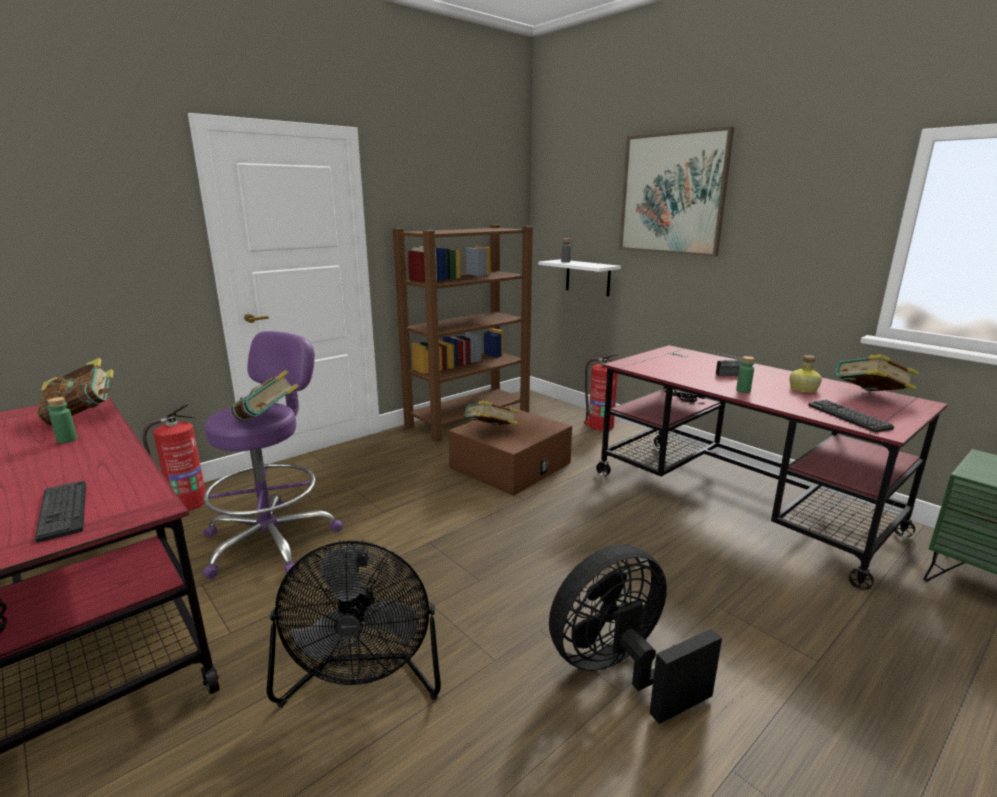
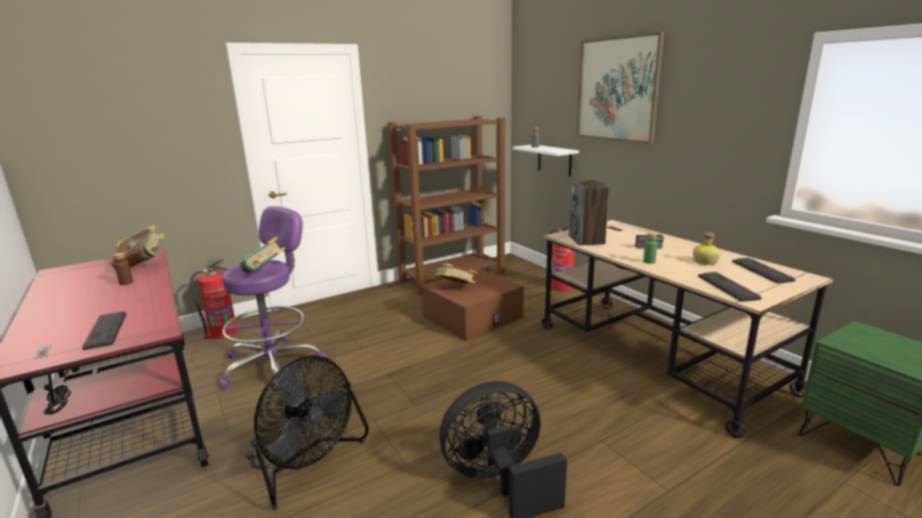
camera: 10 degrees right, 0 degrees up
(67, 440) = (126, 282): green bottle -> brown bottle
(358, 676) = (304, 465): black fan -> black fan turned 60 degrees counterclockwise
(656, 368) = (586, 240): none -> speaker
(737, 502) = (655, 357): red desk -> beige desk
(869, 397) = (761, 271): book -> keyboard

